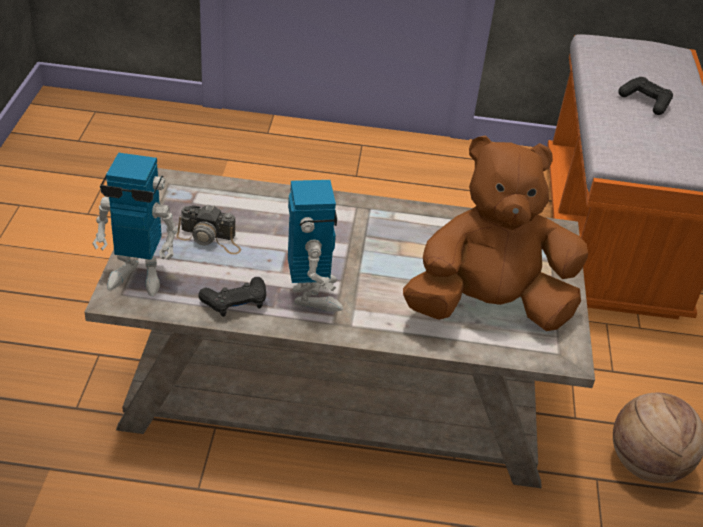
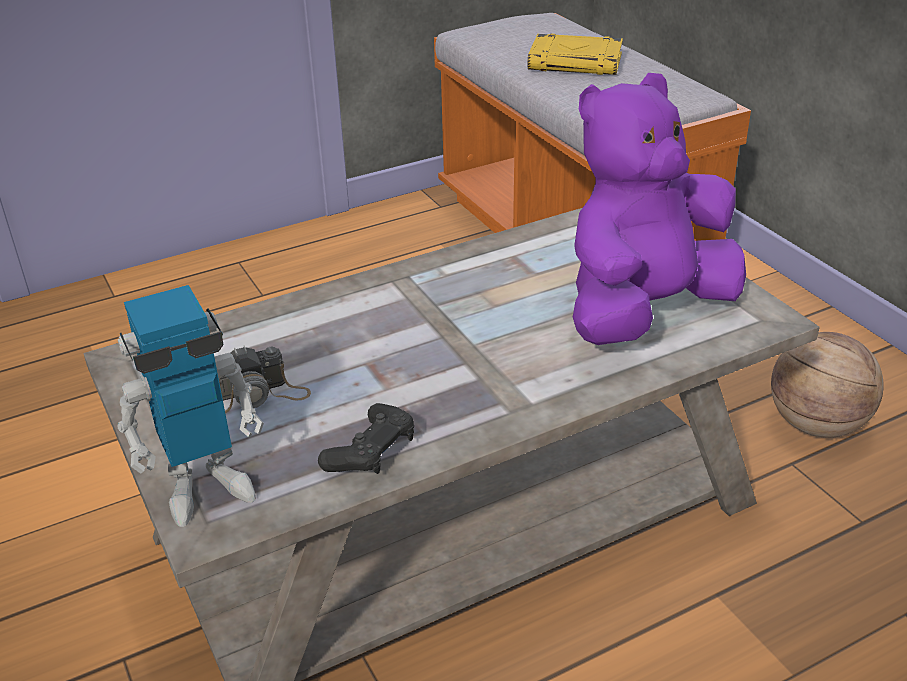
camera: 30 degrees left, 5 degrees down
(313, 295) = (451, 394): toy robot -> none
(488, 307) = (644, 311): brown plush toy -> purple plush toy
(645, 102) = (576, 62): black game controller -> yellow book

